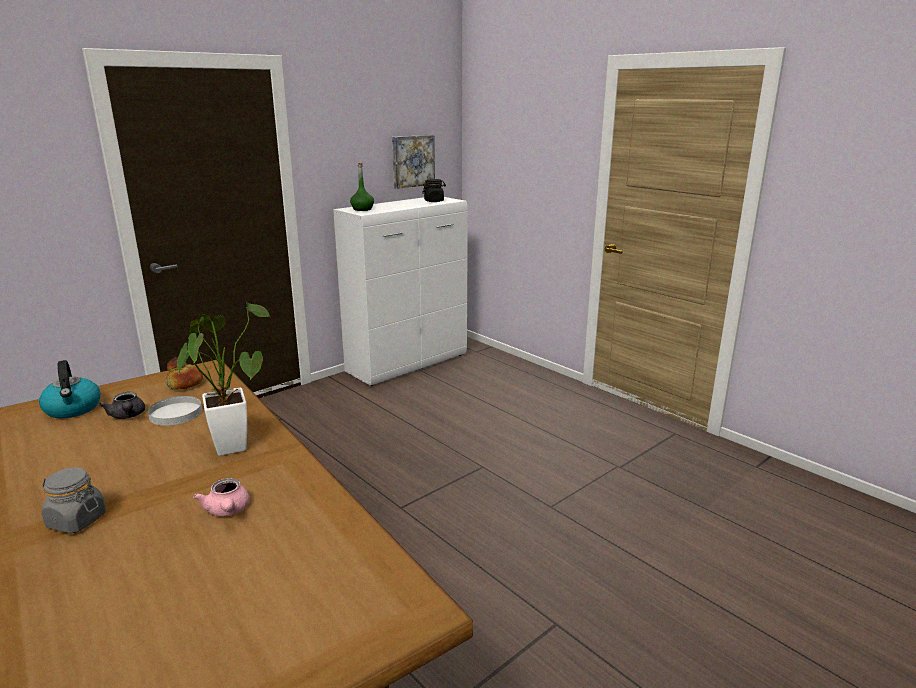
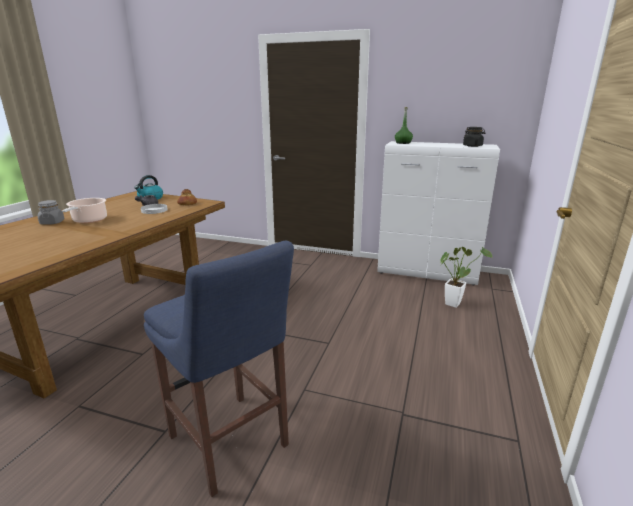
camera: 60 degrees right, 0 degrees up
(136, 478) = (89, 220): none -> cooking pot
(227, 511) = (58, 239): pink teapot -> none
(231, 443) = (126, 224): potted plant -> potted plant (454, 302)
(412, 161) = (476, 112): picture -> none
(605, 576) = (231, 444): none -> blue stool

